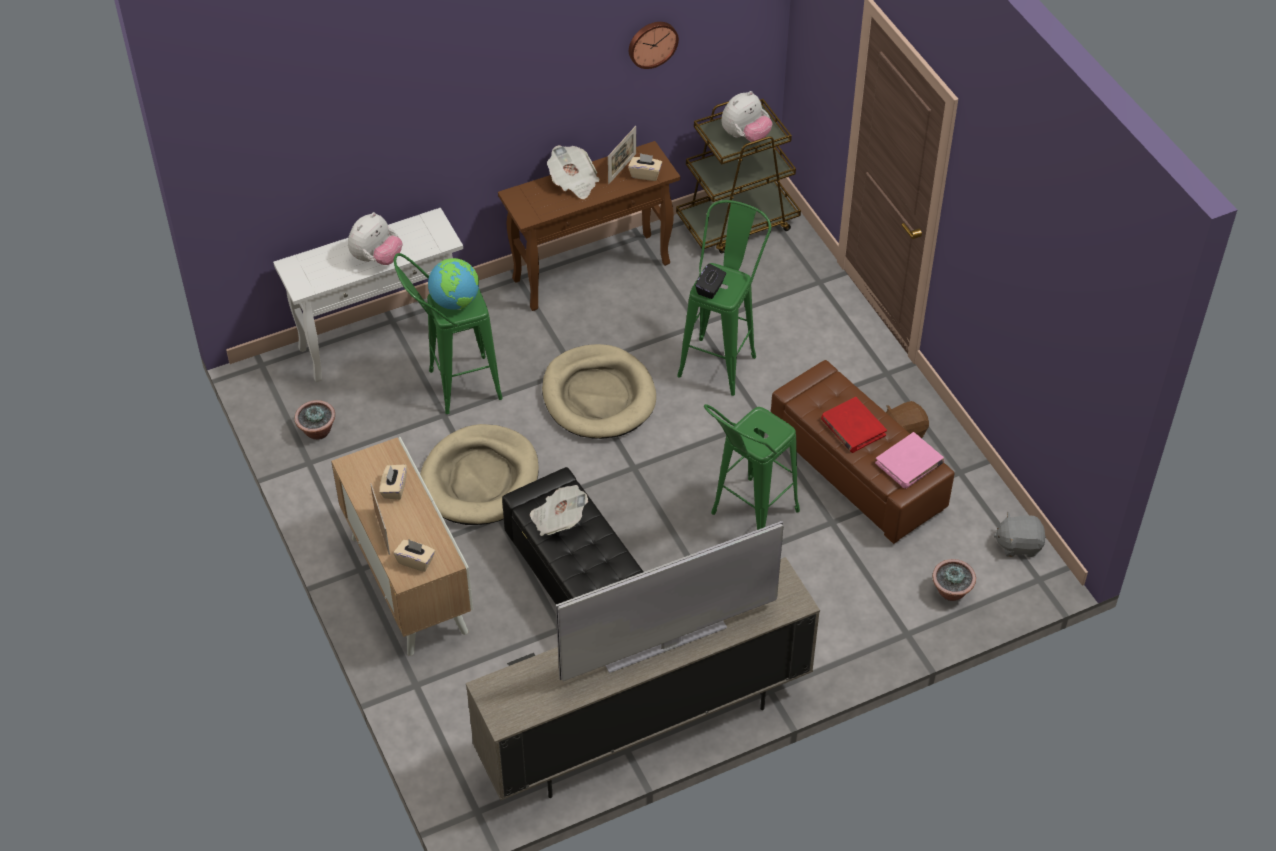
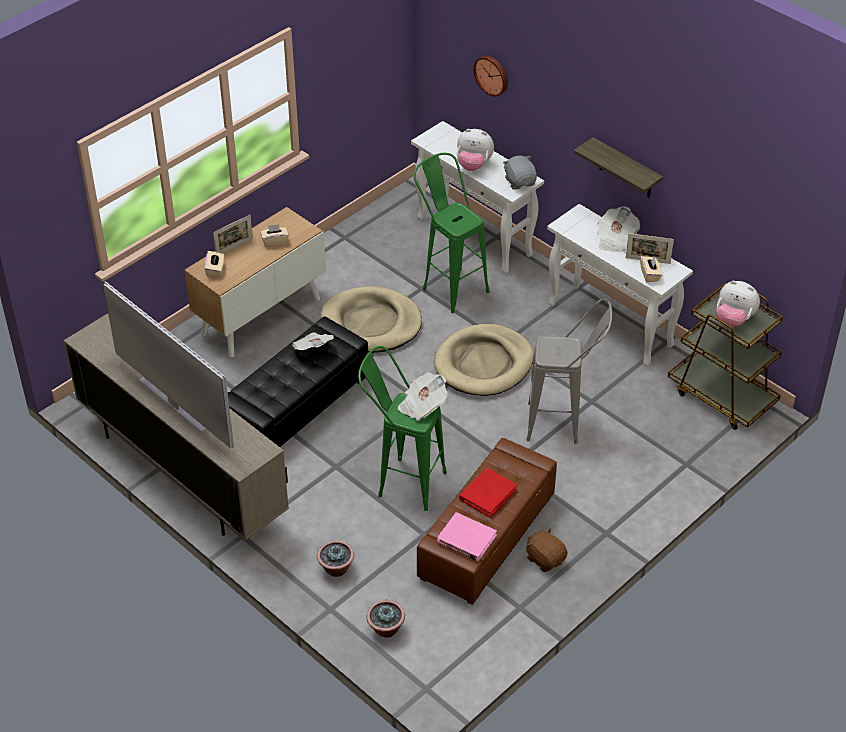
camera: 70 degrees right, 5 degrees down
(317, 432) = (374, 233): potted plant -> potted plant (336, 568)
(455, 301) = (458, 217): globe -> none
(543, 110) = (626, 169): none -> shelf
(592, 271) = (611, 325): brown console table -> white console table
(652, 43) = (711, 186): wall clock -> wall clock (492, 75)
(710, 288) = (550, 346): black tissue box -> none
(721, 358) = (563, 424): green stool -> grey stool
(755, 420) = (422, 405): none -> newspaper
(1018, 544) = (458, 666): grey plush toy -> grey plush toy (520, 182)

